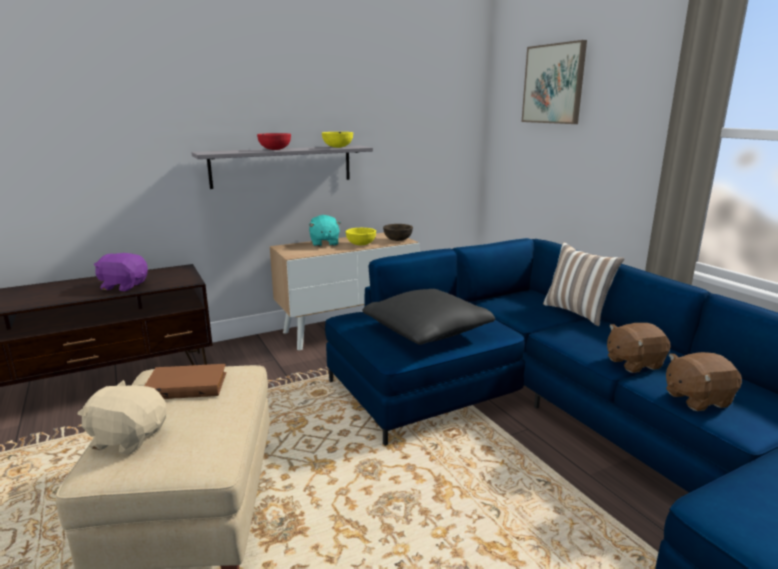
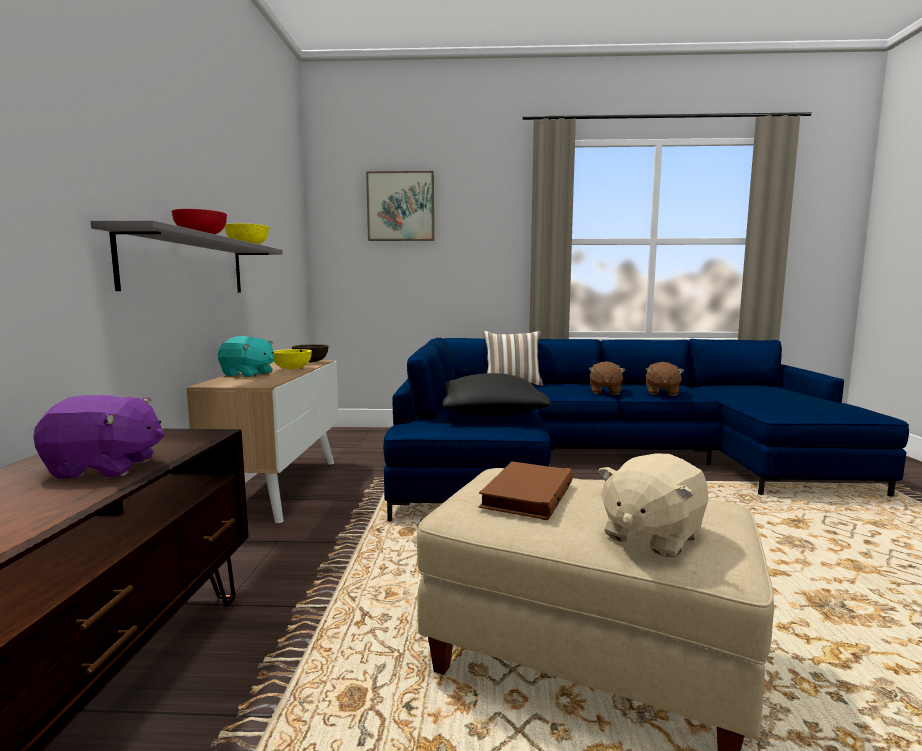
camera: 60 degrees left, 10 degrees down
(124, 286) = (105, 468): purple plush toy -> purple plush toy turned 135 degrees counterclockwise

